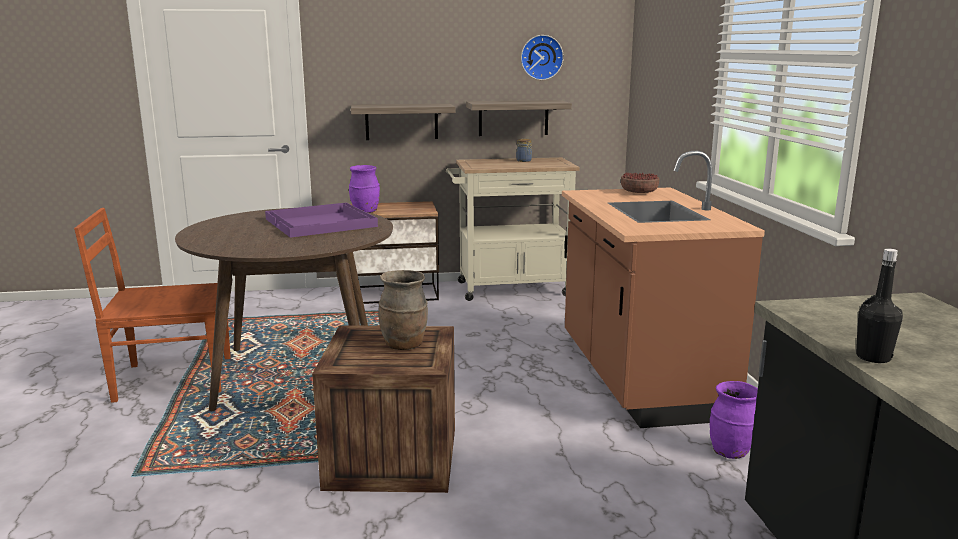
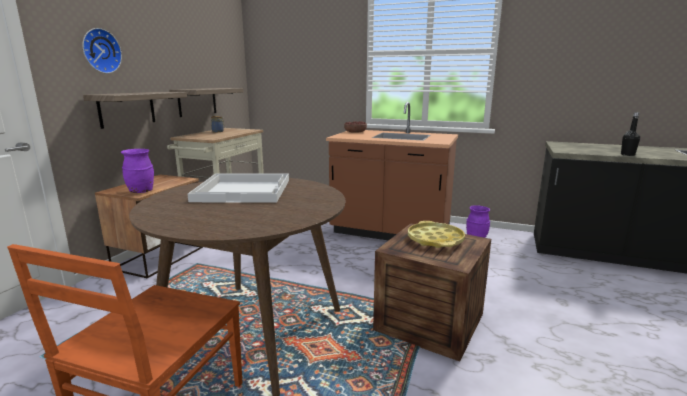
camera: 60 degrees left, 0 degrees up
(321, 223) = (244, 190): purple tray -> white tray
(404, 345) = (435, 239): brown vase -> yellow tray
(541, 57) = (206, 57): wall clock -> wall clock (100, 51)

